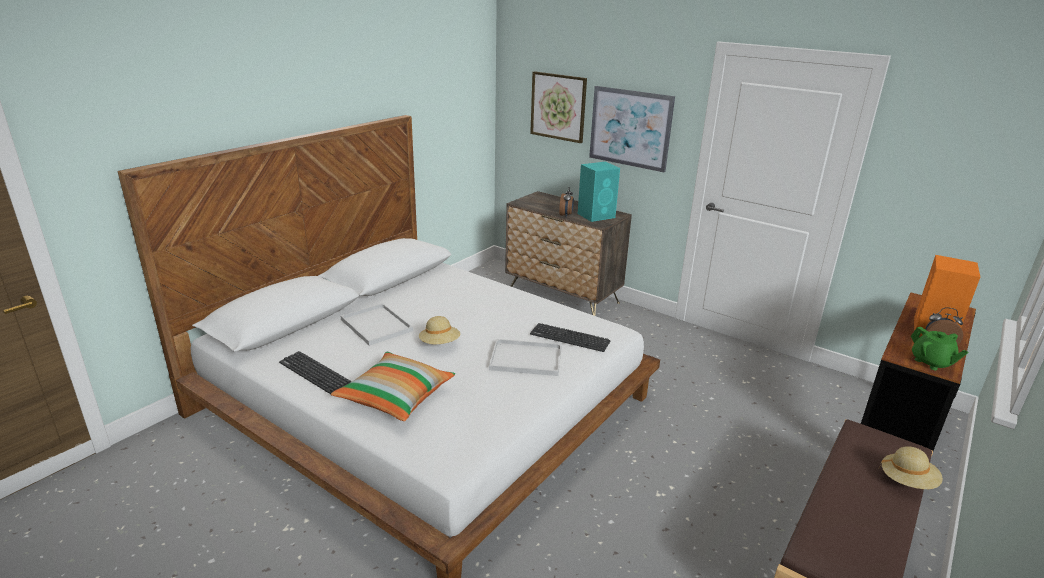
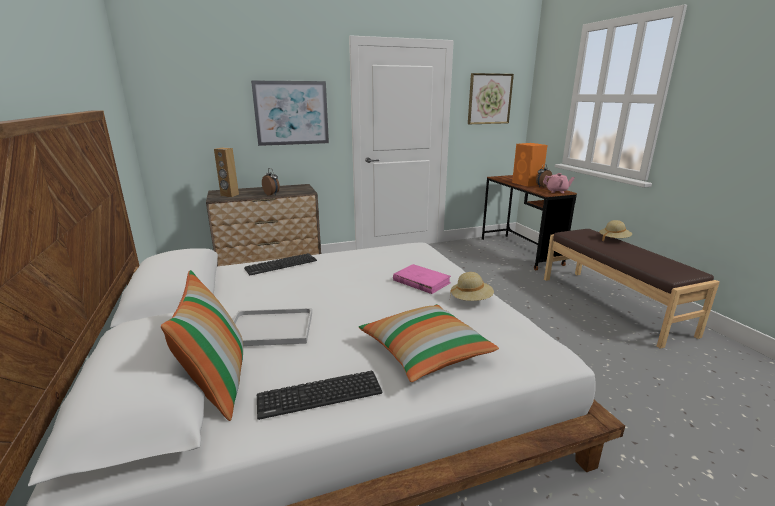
camera: 55 degrees left, 5 degrees down
(303, 336) = (217, 384): none -> pillow
(440, 343) = (355, 306): beige hat -> beige hat (471, 300)
(524, 359) = (421, 281): white tray -> pink book
(536, 203) = (229, 195): none -> brown speaker
(558, 106) = (213, 105): picture -> picture (489, 99)
(569, 338) = (410, 259): keyboard -> keyboard (281, 265)
(597, 215) = (292, 189): turquoise speaker -> none
(931, 362) = (557, 191): green teapot -> pink teapot

